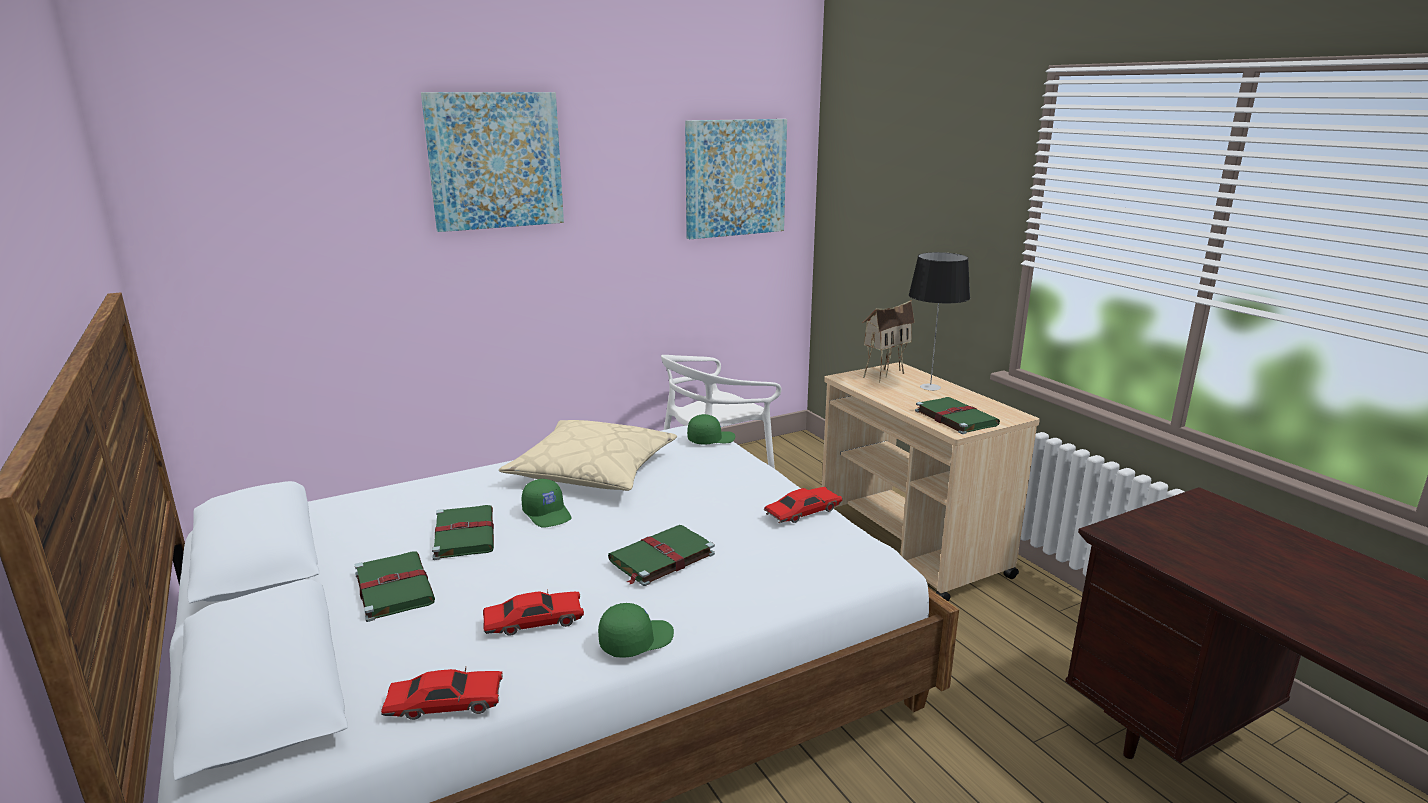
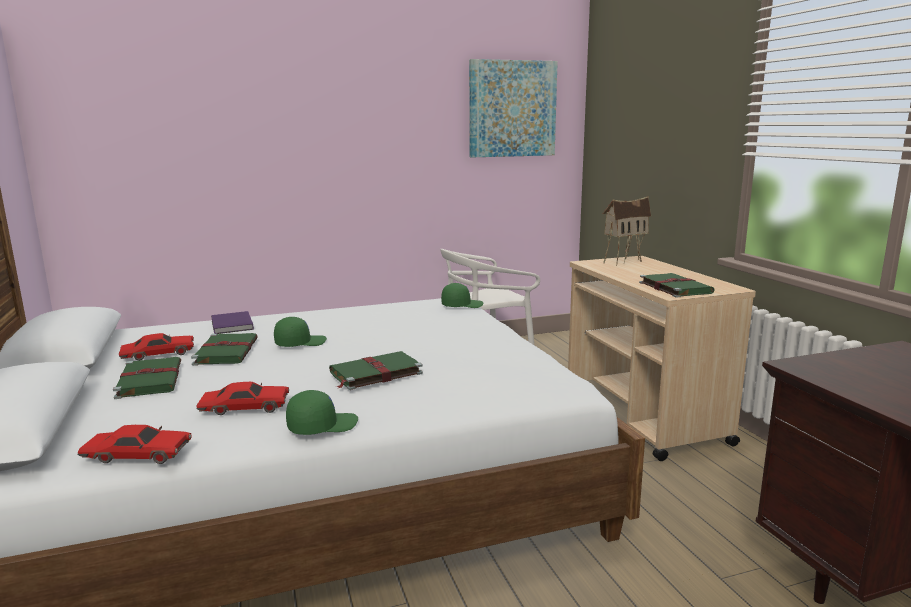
camera: 10 degrees right, 5 degrees down
(446, 490) = (231, 325): none -> purple book
(495, 161) = (311, 85): picture -> none
(548, 514) = (300, 343): green cap -> green cap turned 90 degrees counterclockwise
(592, 471) = (353, 320): beige pillow -> none
(802, 512) = (516, 352): red toy car -> red toy car (158, 354)
(930, 387) = (661, 269): table lamp -> none

